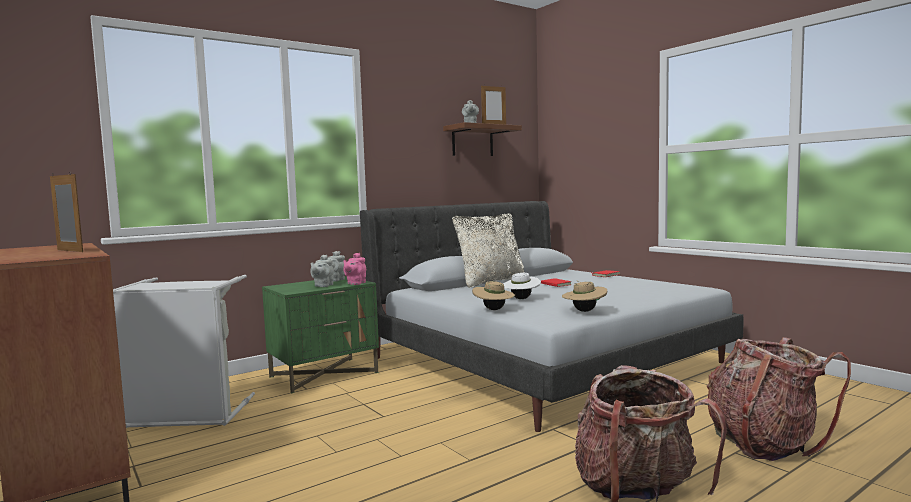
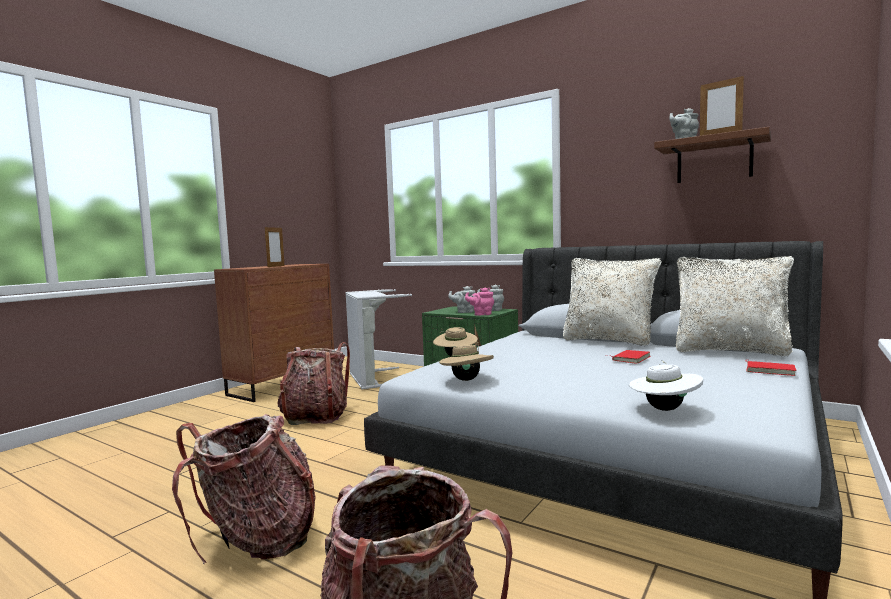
camera: 70 degrees right, 0 degrees up
(299, 459) = (315, 416): none -> backpack
(520, 299) = (517, 357): white hat -> white hat (664, 409)
(556, 273) = (731, 352): none -> beige pillow

